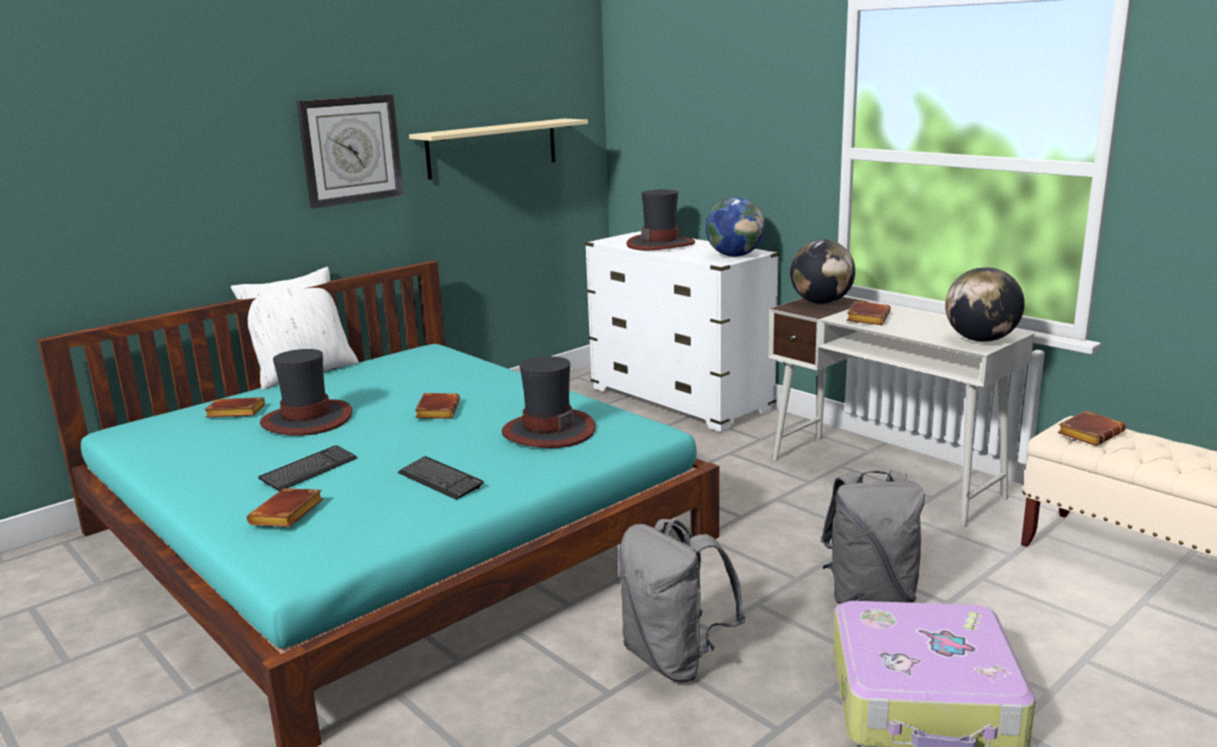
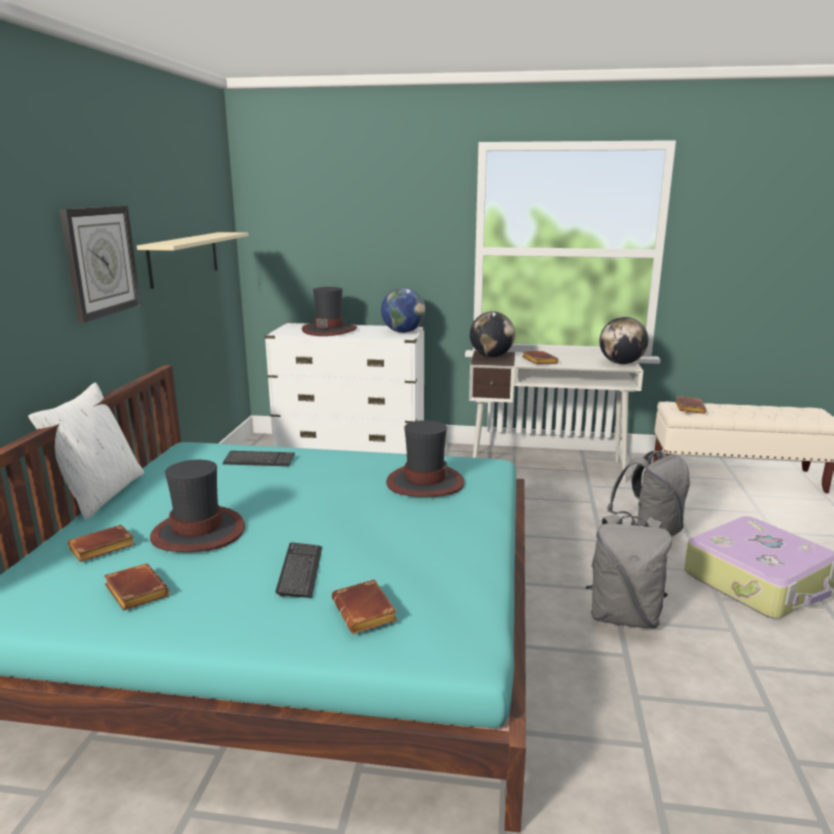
camera: 40 degrees left, 0 degrees up
(436, 410) = (306, 492): brown book -> brown book (134, 592)
(440, 480) = (424, 541): keyboard -> keyboard (259, 460)

